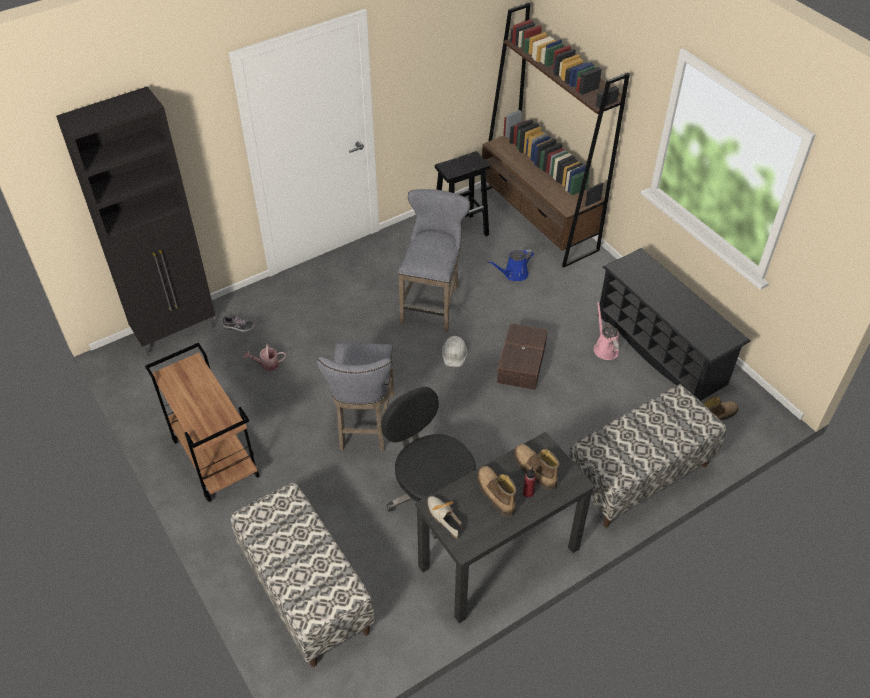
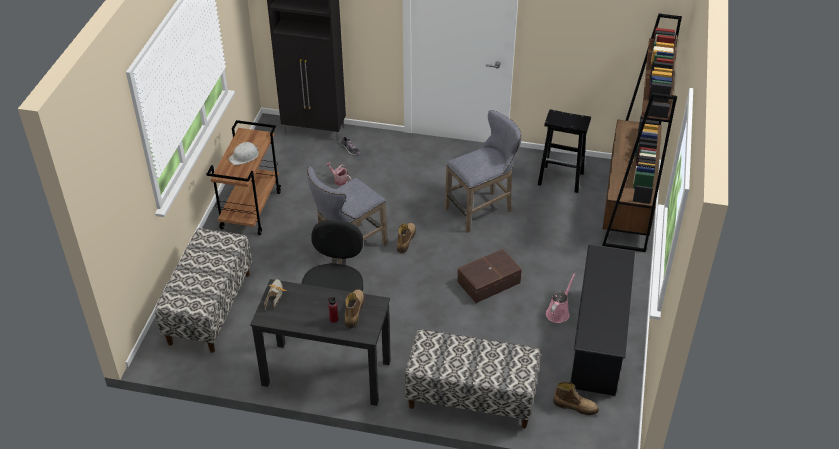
camera: 45 degrees right, 5 degrees down
(454, 353) = (454, 247): white hard hat -> white hard hat (244, 156)
(494, 494) = (315, 306): boot -> boot (405, 240)
(513, 274) = (560, 227): blue watering can -> none

